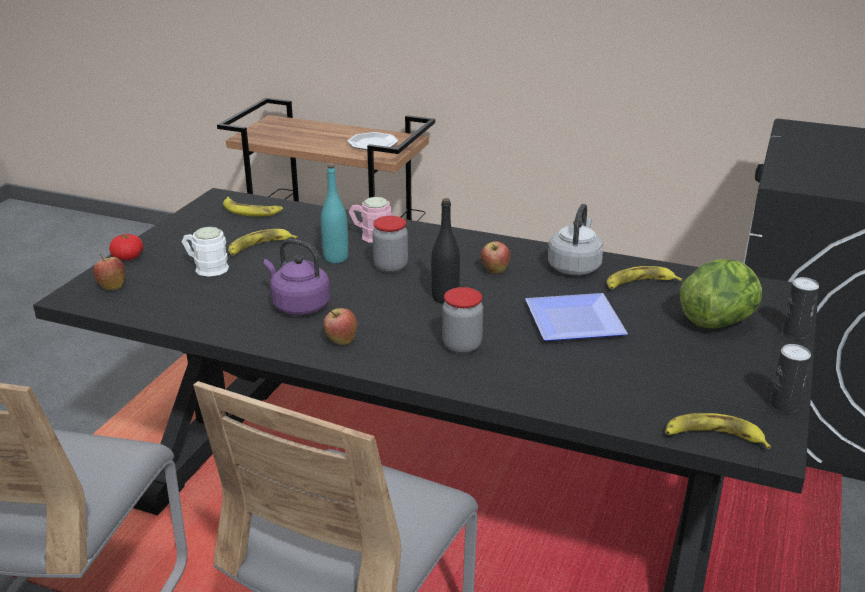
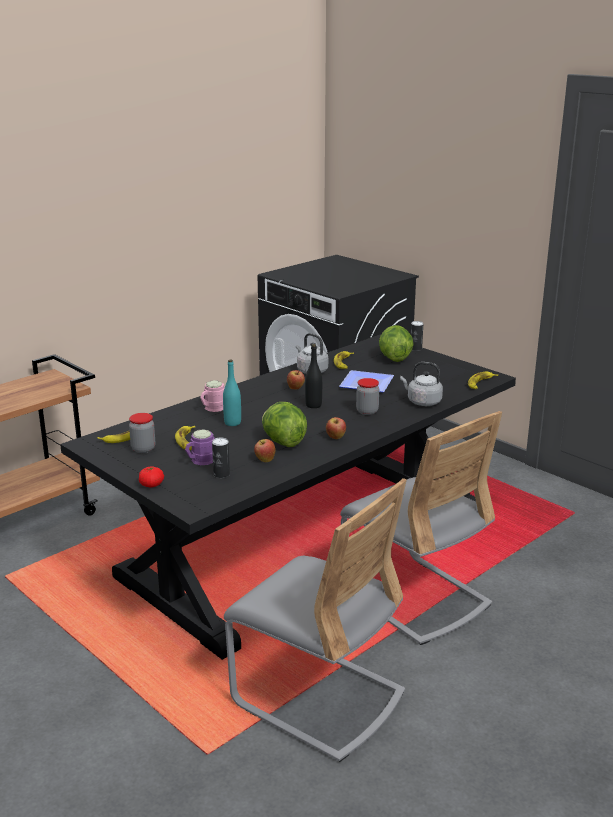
camera: 65 degrees left, 5 degrees down
(112, 286) = (193, 494): apple -> apple (265, 460)
(206, 267) = (199, 461): white mug -> purple mug
(298, 305) = (283, 442): purple kettle -> lettuce
(373, 143) = (41, 386): plate -> none
(390, 267) = (261, 411): jar -> jar (143, 449)
(552, 388) = (422, 402): none -> grey kettle
(784, 405) = (467, 366): can -> can (221, 474)

